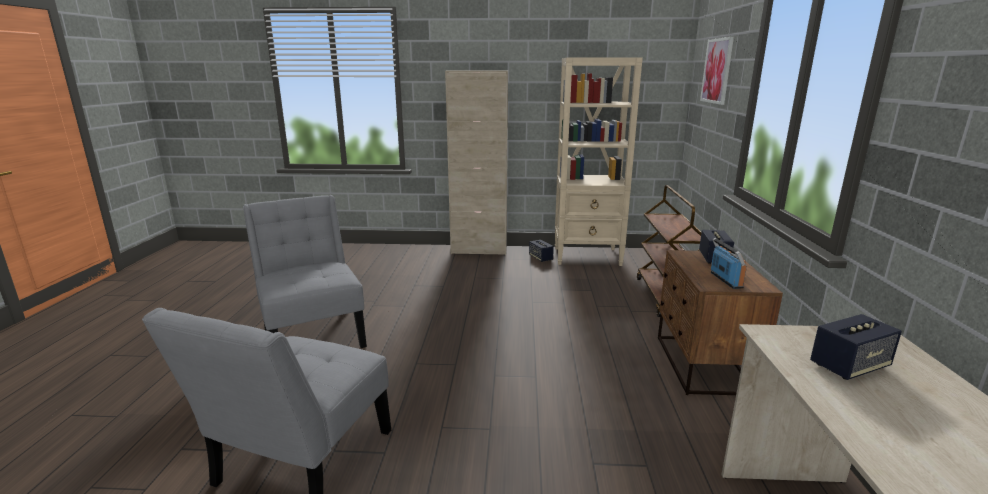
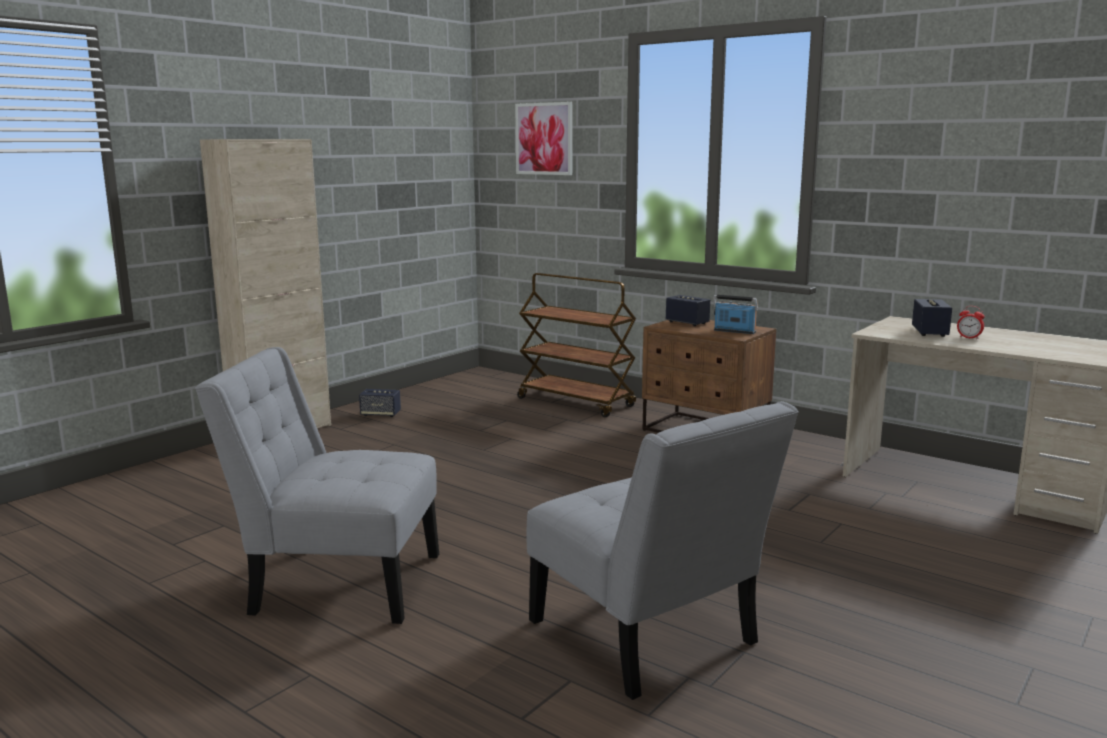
camera: 55 degrees left, 5 degrees down
(588, 256) = (425, 396): beige bookcase -> none
(881, 399) = (969, 338): none -> alarm clock

